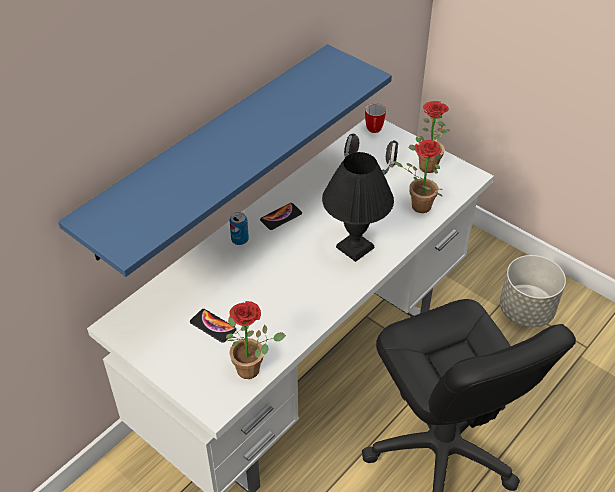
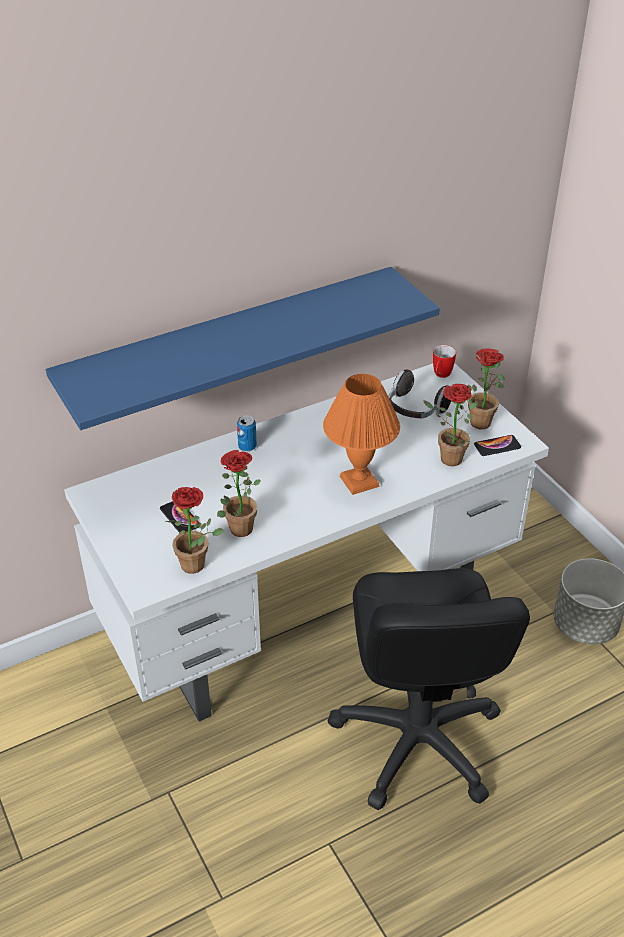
camera: 20 degrees right, 5 degrees down
(270, 319) = (238, 526): none -> potted plant
(281, 217) = (299, 435): phone -> phone (497, 446)
(356, 247) = (360, 482): black table lamp -> orange table lamp

